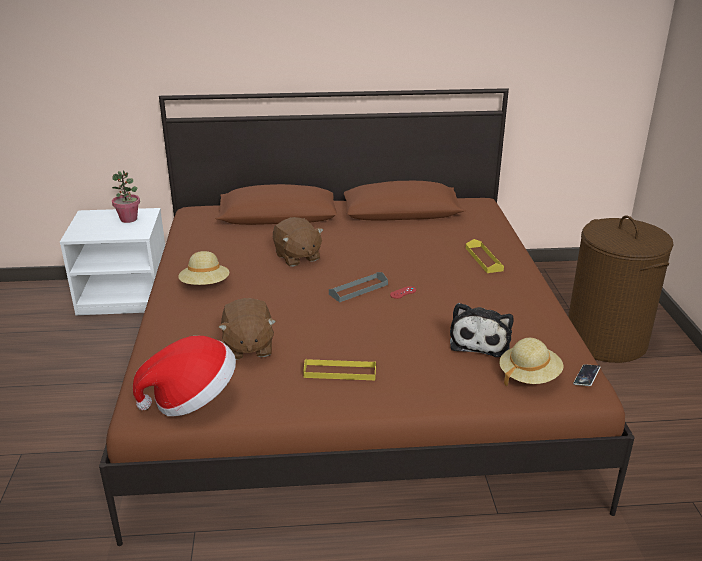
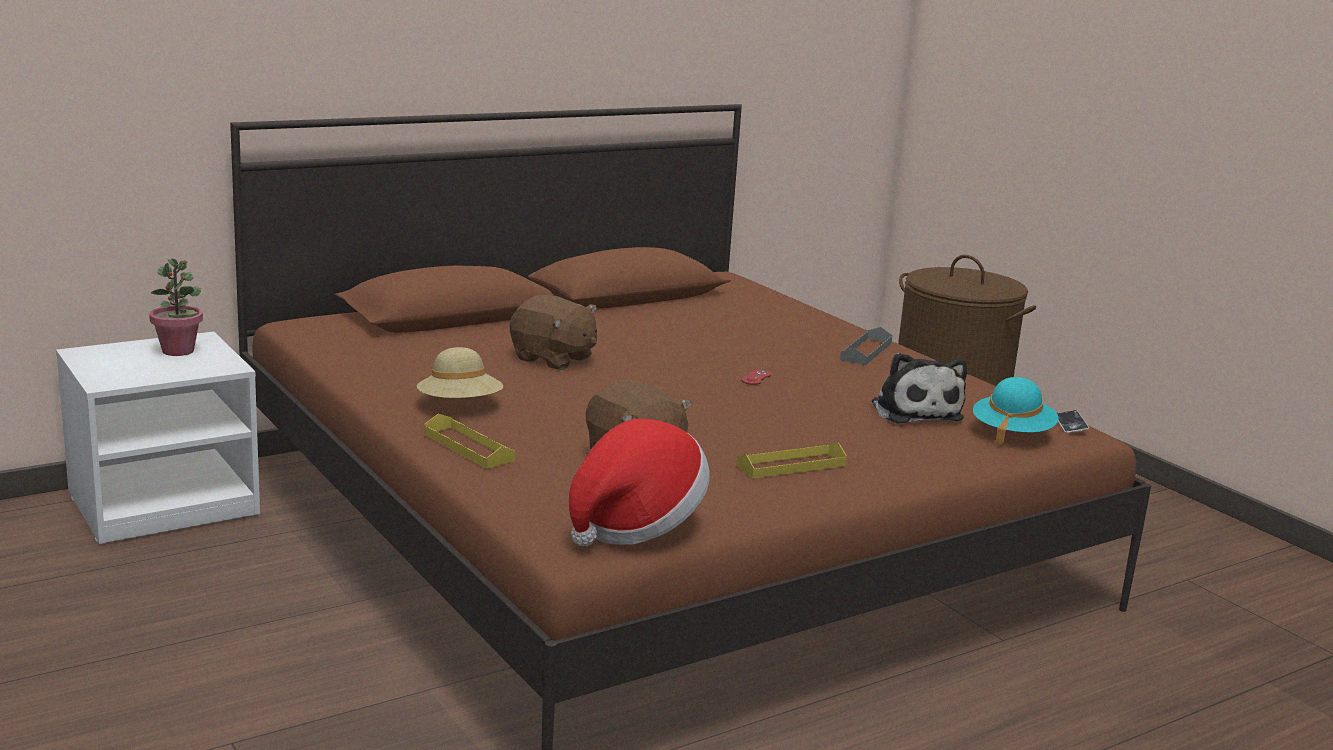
camera: 30 degrees left, 10 degrees down
(358, 289) = (694, 381): grey tray -> grey tray (866, 351)
(483, 259) = (809, 333): yellow tray -> yellow tray (468, 447)
(529, 376) = (1011, 433): beige hat -> turquoise hat

